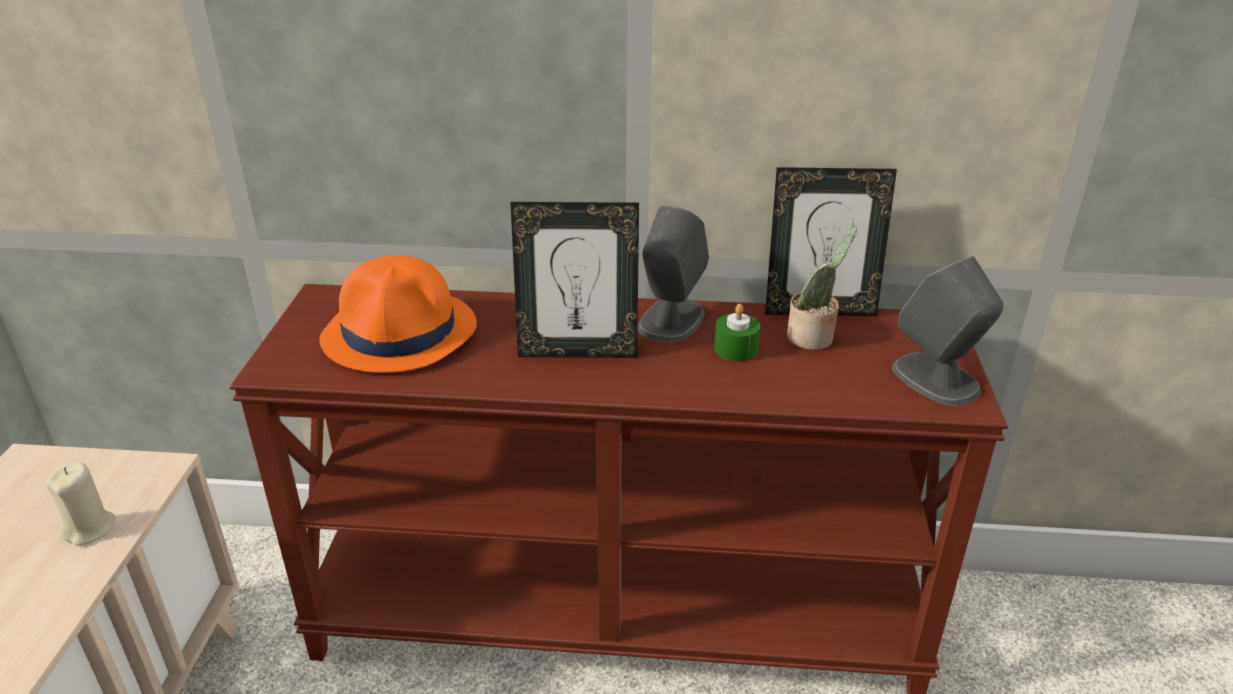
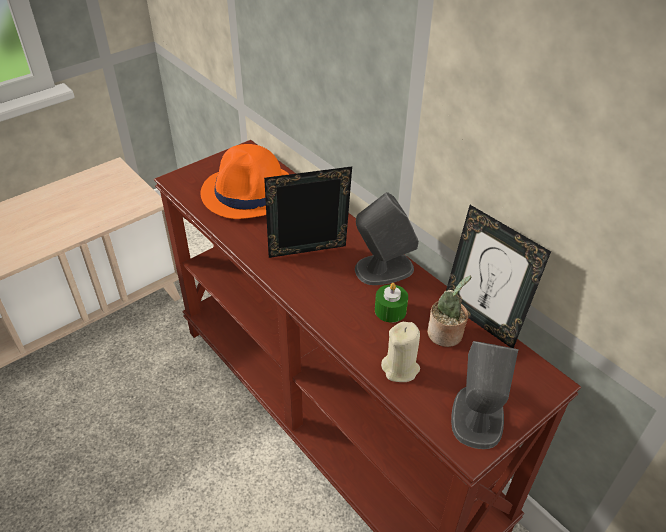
camera: 45 degrees right, 10 degrees up
(90, 529) = (98, 214): beige candle -> beige candle (400, 368)
(578, 352) = (309, 256): picture frame -> picture frame turned 120 degrees clockwise

